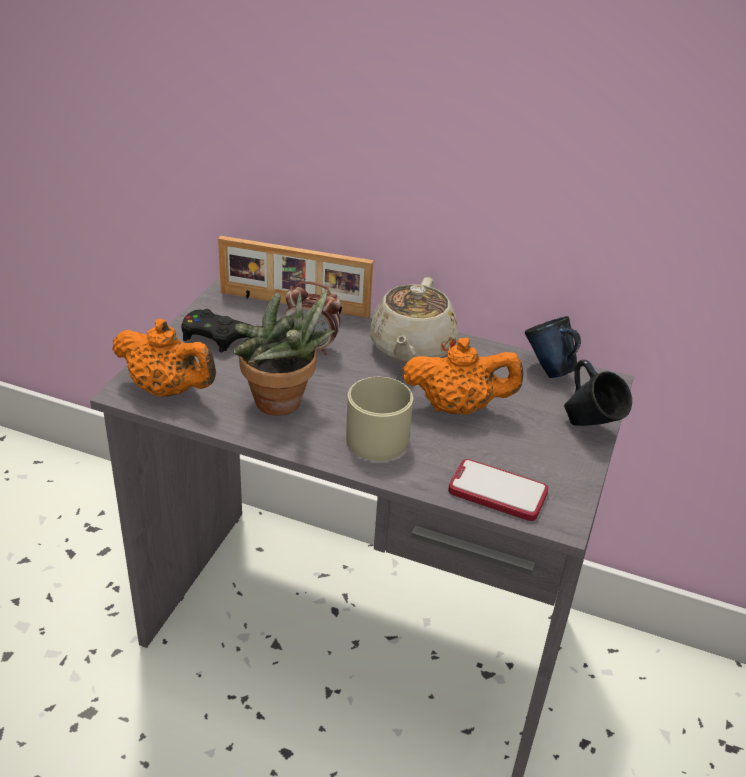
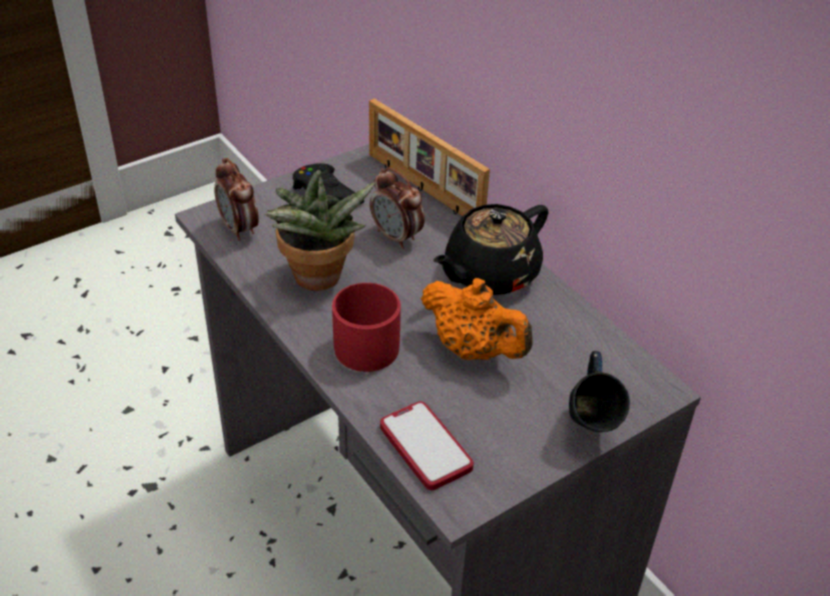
camera: 35 degrees right, 5 degrees up
(168, 390) = (239, 229): orange teapot -> alarm clock
(374, 434) = (369, 342): beige mug -> red mug
(411, 349) = (489, 274): beige teapot -> black teapot
(548, 371) = (608, 352): blue mug -> none

